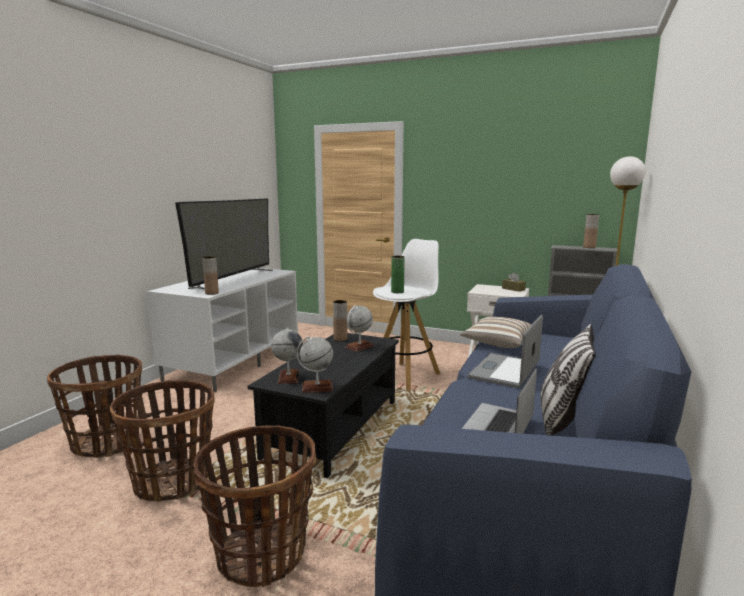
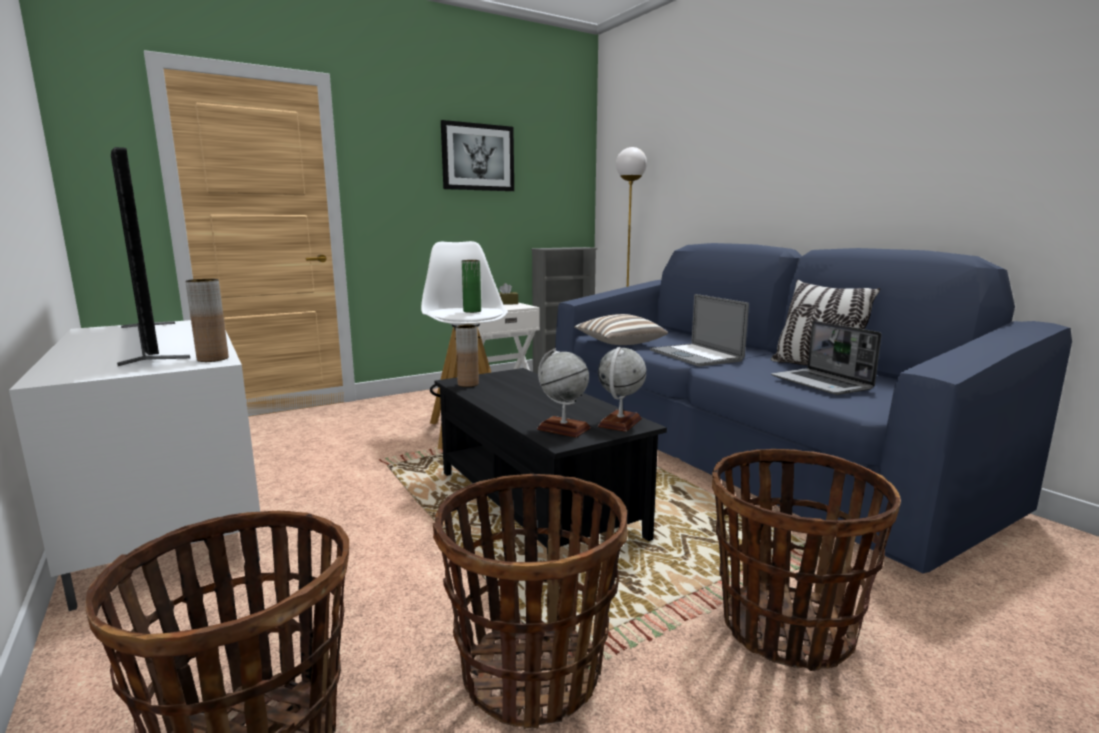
camera: 55 degrees left, 0 degrees up
(359, 347) = (515, 383): globe -> none
(508, 168) = (478, 157): none -> picture
(589, 247) = (568, 247): brown vase -> none

